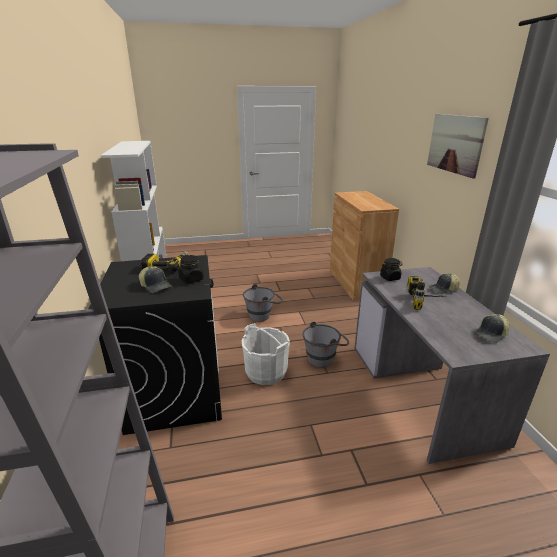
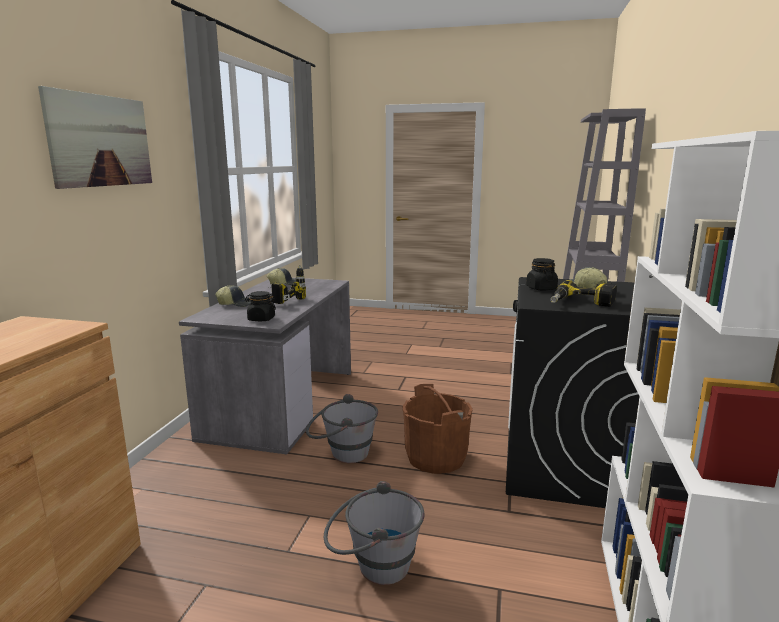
camera: 155 degrees left, 10 degrees down
(266, 372) = (436, 458): white bucket -> brown bucket

